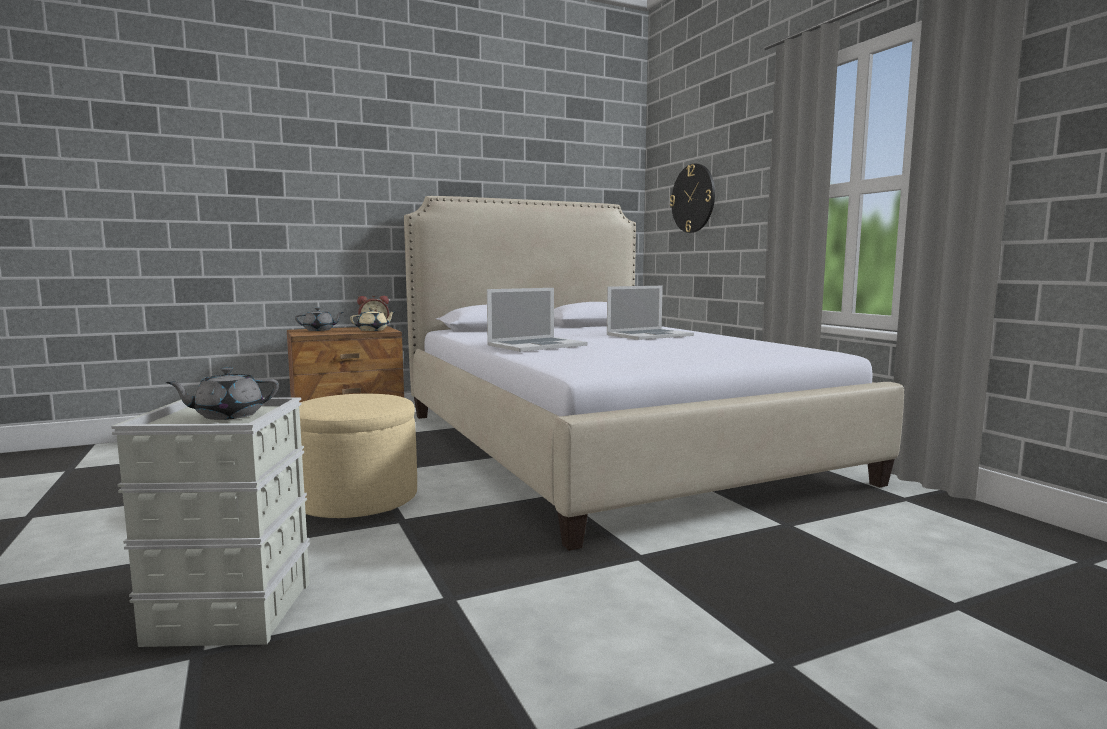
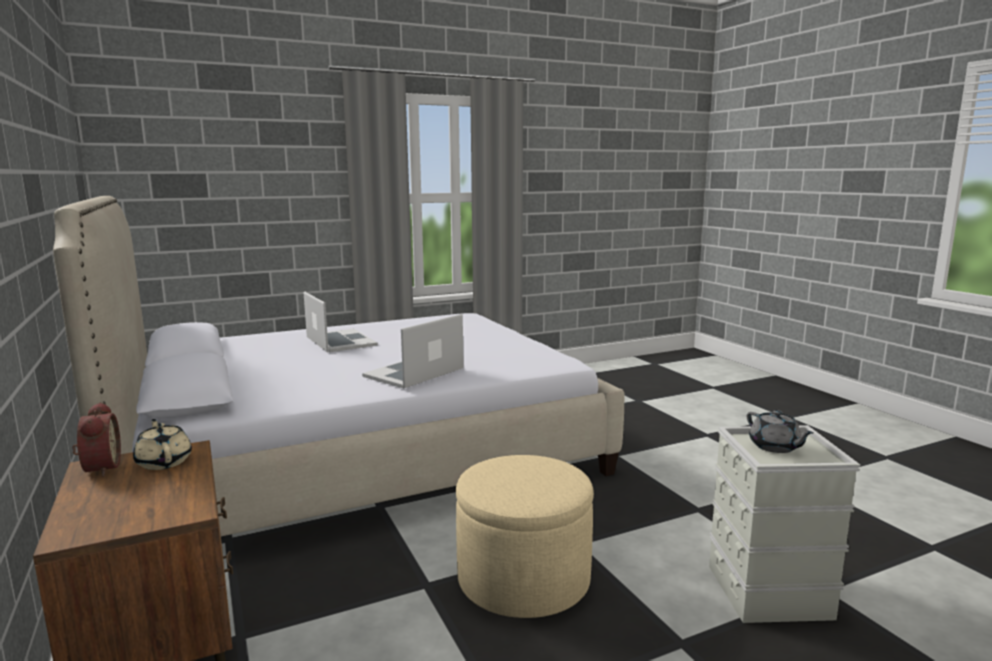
camera: 90 degrees left, 5 degrees up
(319, 330) = (107, 510): grey teapot -> none
(536, 345) = (414, 372): laptop -> laptop turned 105 degrees counterclockwise
(693, 198) = (208, 191): wall clock -> none

